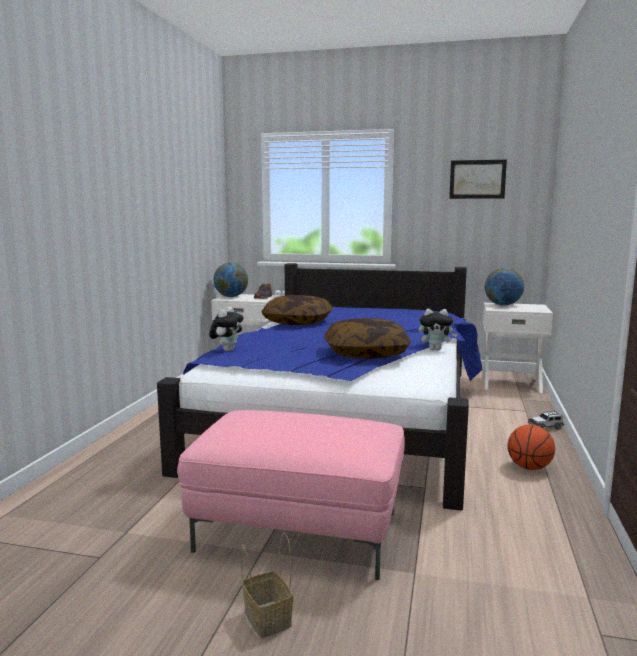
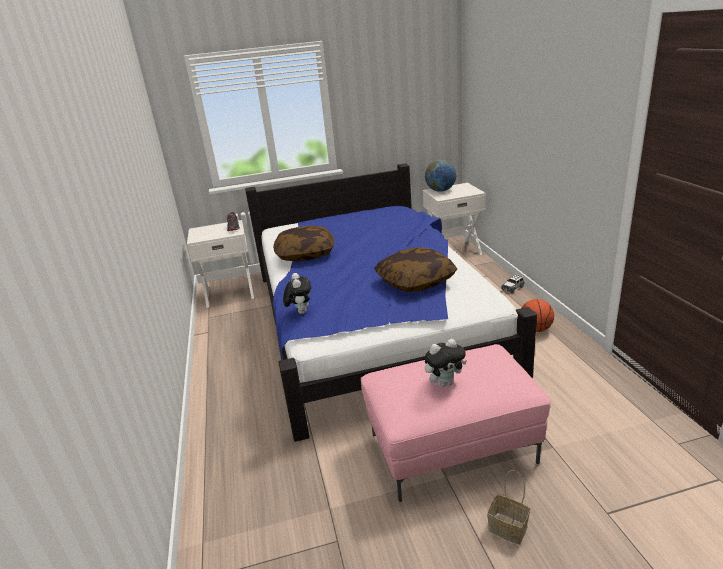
camera: 25 degrees left, 15 degrees up
(231, 296) = (199, 233): globe -> none
(435, 349) = (450, 257): plush toy -> plush toy (444, 383)
(477, 179) = (402, 82): picture -> none

